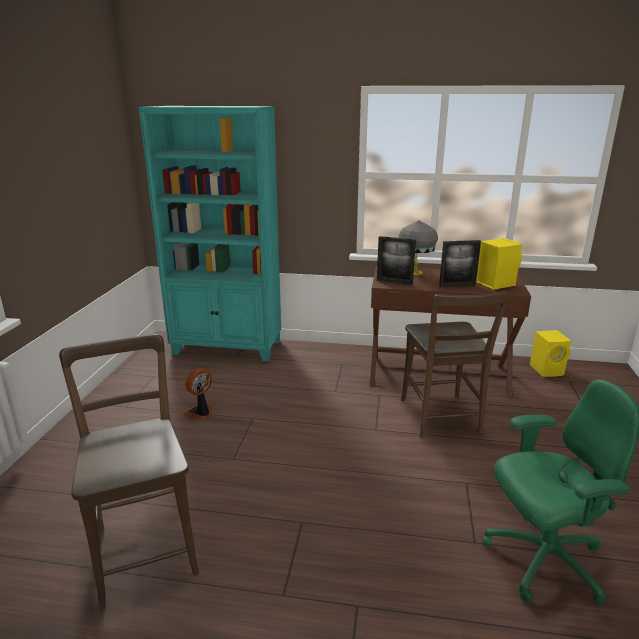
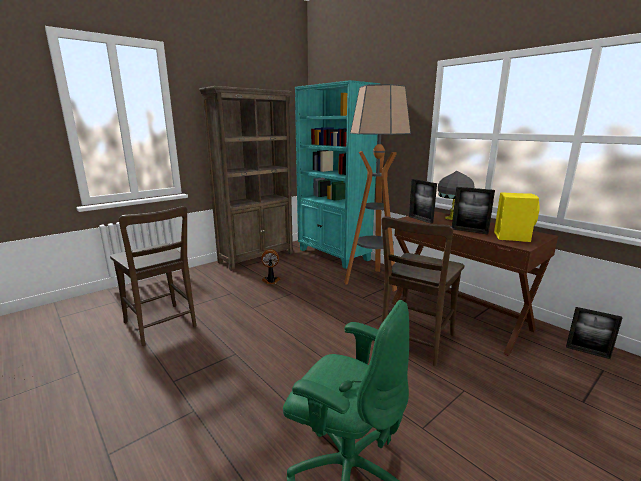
camera: 40 degrees right, 5 degrees down
(126, 386) = (257, 257): none -> brown bookcase
(145, 545) = (161, 326): brown chair -> brown chair turned 120 degrees clockwise
(318, 367) = (372, 281): none -> floor lamp
(547, 370) = (587, 352): yellow speaker -> picture frame

